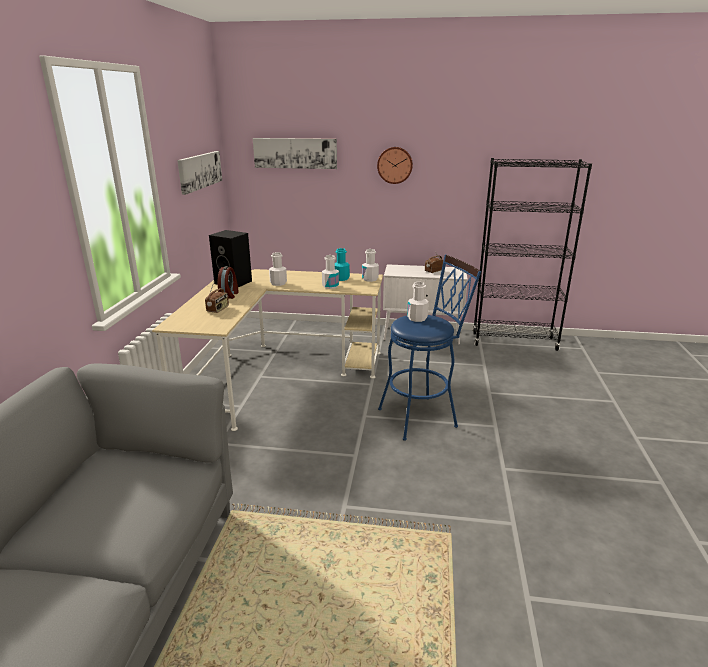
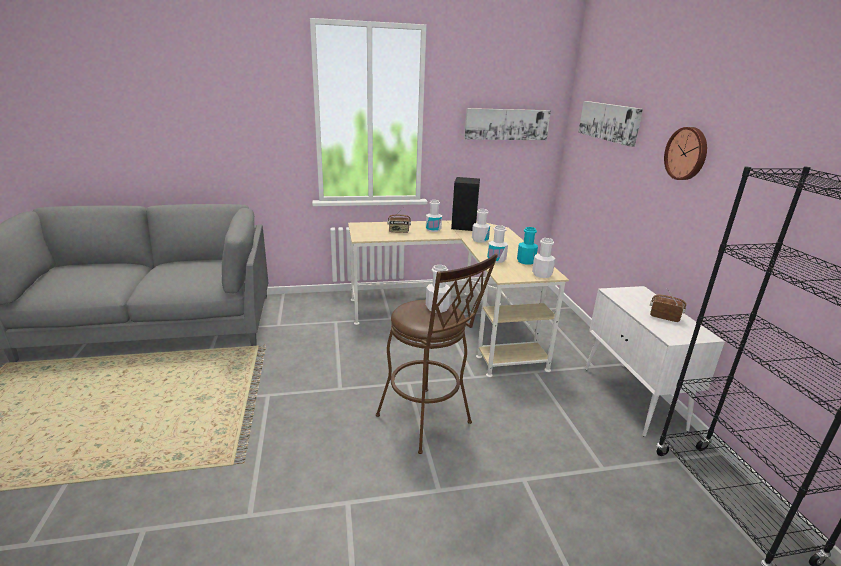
camera: 70 degrees right, 0 degrees up
(229, 295) = (433, 229): alarm clock -> white bottle
(423, 416) = (428, 423): blue stool -> brown stool

